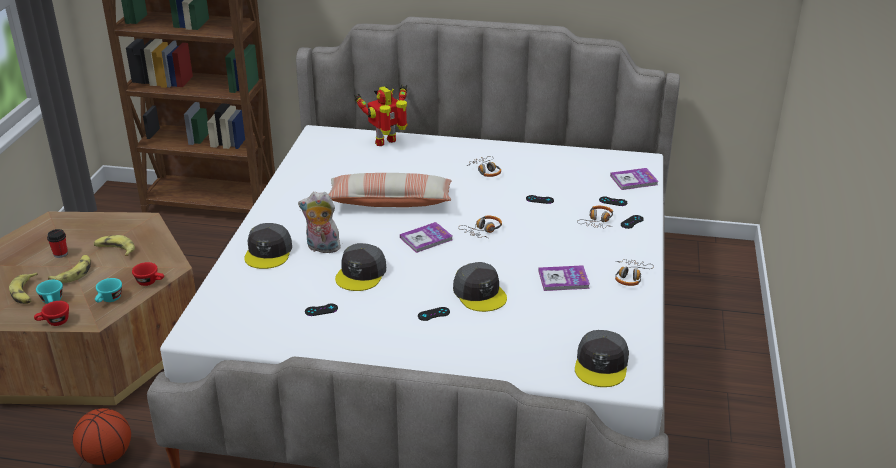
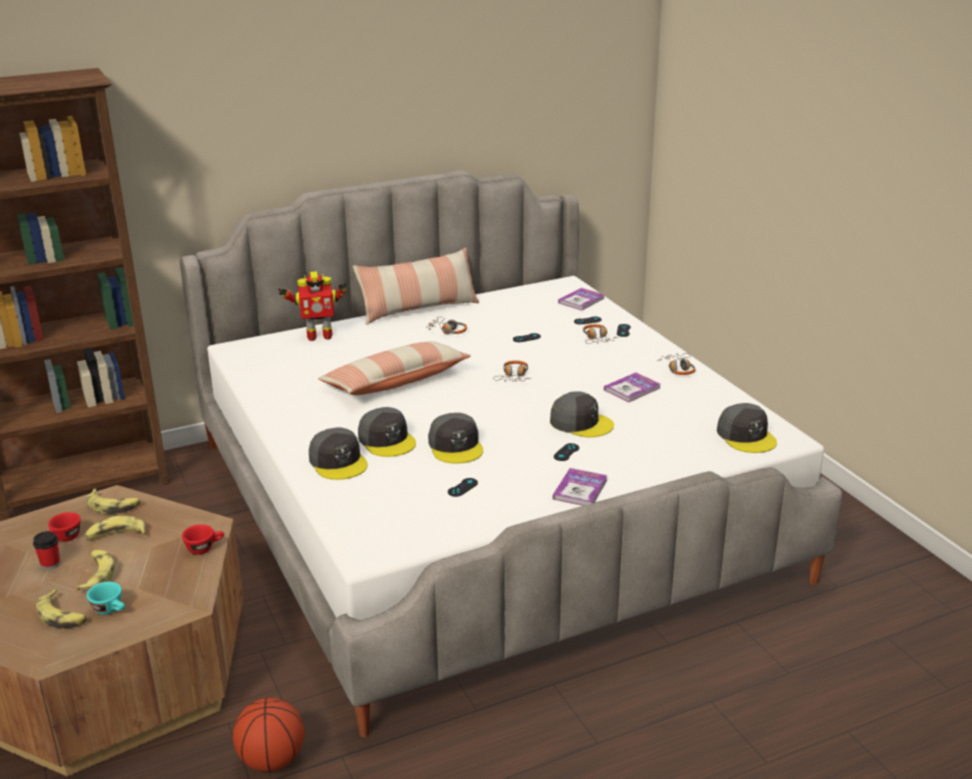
camera: 35 degrees left, 5 degrees down
(54, 322) = (143, 627): red cup -> red cup (64, 539)
(109, 300) = (180, 582): turquoise cup -> none
(138, 227) = (113, 506): none -> banana
(322, 248) = (387, 440): plush toy -> grey cap
(387, 142) = (318, 336): toy robot -> toy robot turned 120 degrees counterclockwise
(426, 239) = (473, 399): book -> book (580, 489)
(489, 143) = (418, 309): none -> pillow

